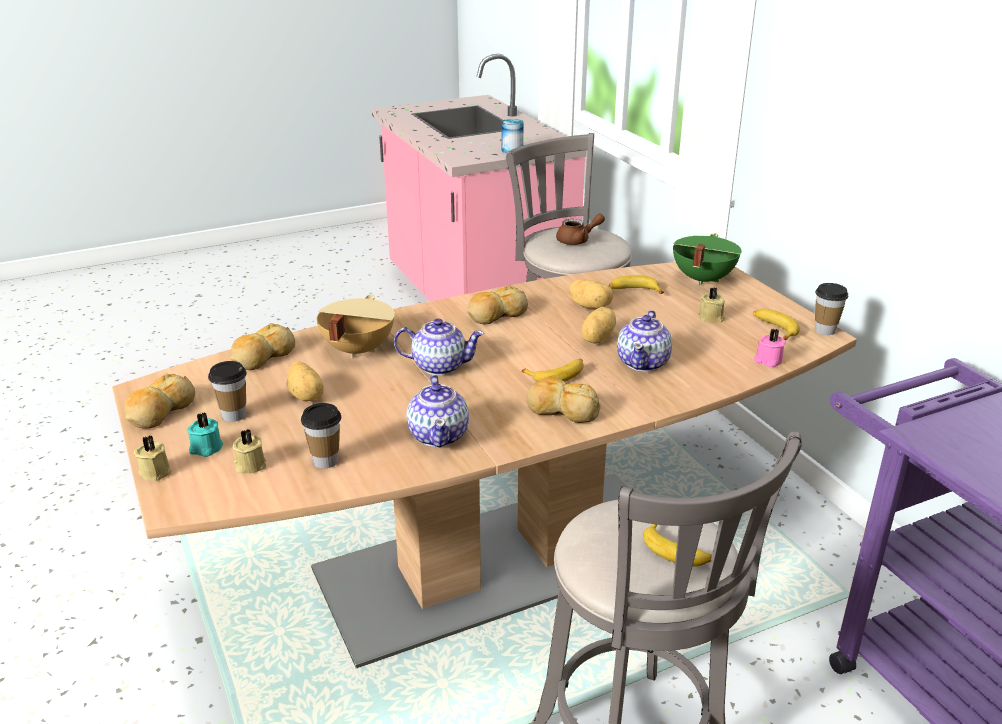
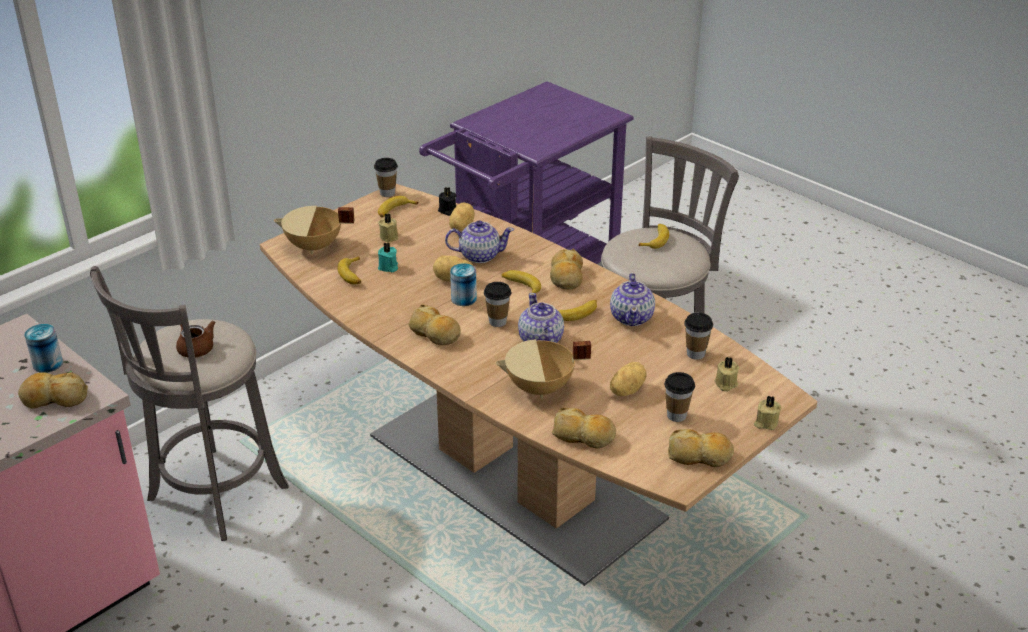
camera: 110 degrees left, 5 degrees up
(205, 448) = (724, 411): turquoise candle -> turquoise candle (388, 267)
(439, 435) = (632, 317): teapot -> teapot turned 120 degrees clockwise
(467, 151) = (54, 398): none -> bread
(477, 398) = (575, 313): none -> banana
(493, 349) = (497, 322): none -> cup
(552, 338) = (464, 299): none -> can
(591, 306) = (395, 291): potato -> potato (460, 228)
(701, 279) = (314, 247): green cooking pot -> beige cooking pot
(768, 360) = (447, 211): pink candle -> black candle

